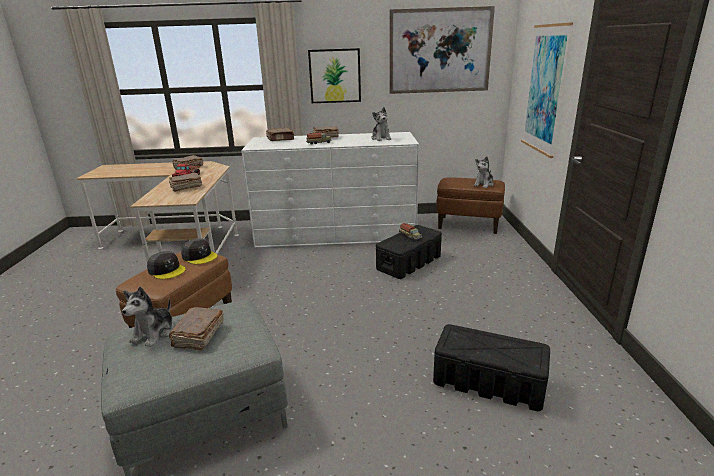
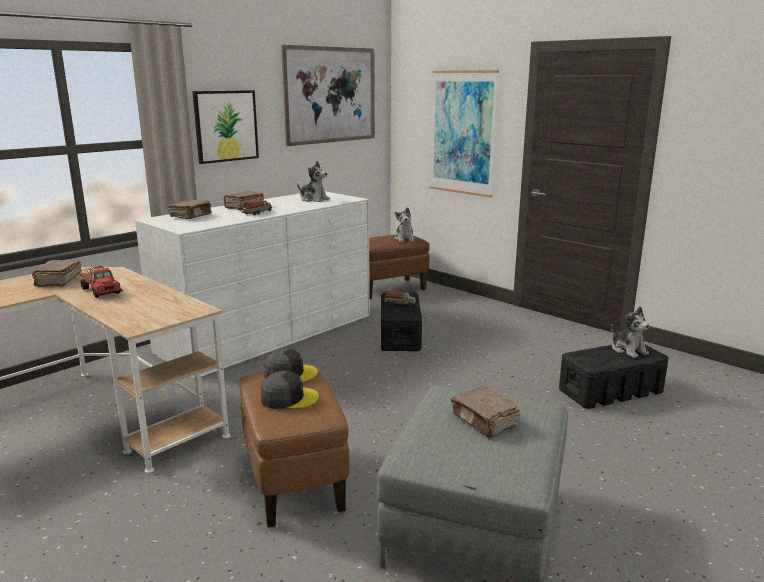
camera: 45 degrees left, 5 degrees down
(154, 333) = (440, 440): plush toy -> plush toy (628, 350)
(186, 187) = (143, 300): brown book -> none

